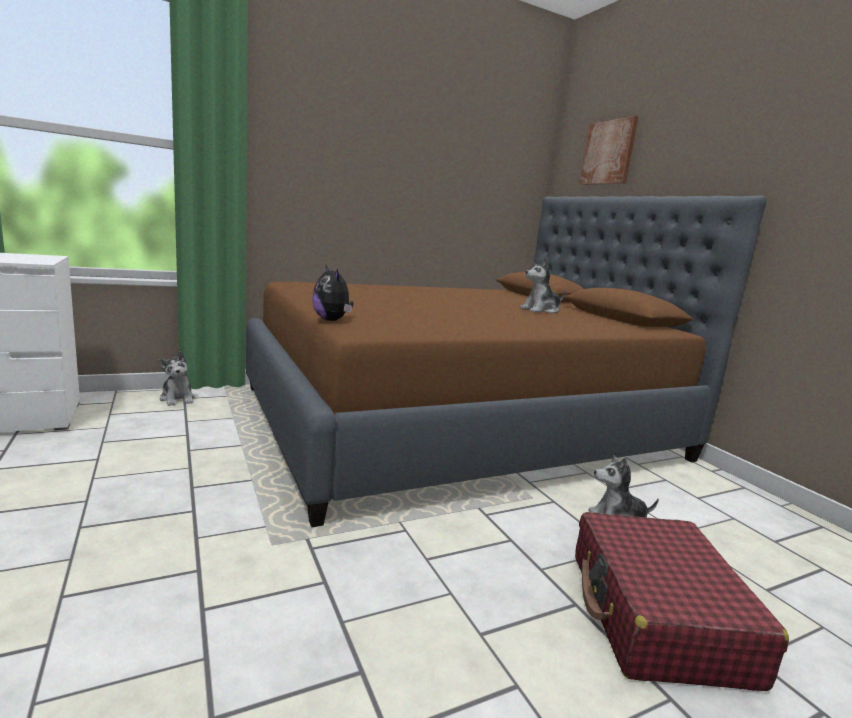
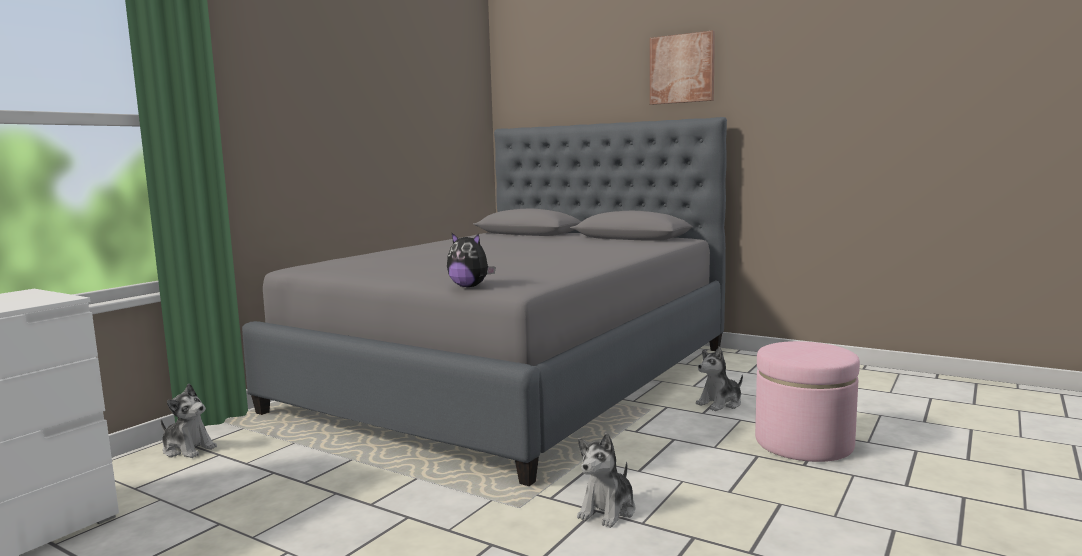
camera: 30 degrees left, 5 degrees down
(459, 423) = (515, 378): brown bed -> grey bed
(541, 310) = (569, 244): plush toy -> plush toy (608, 510)
(608, 153) = (560, 82): picture -> picture (682, 69)
(656, 616) = (803, 443): red suitcase -> pink ottoman

